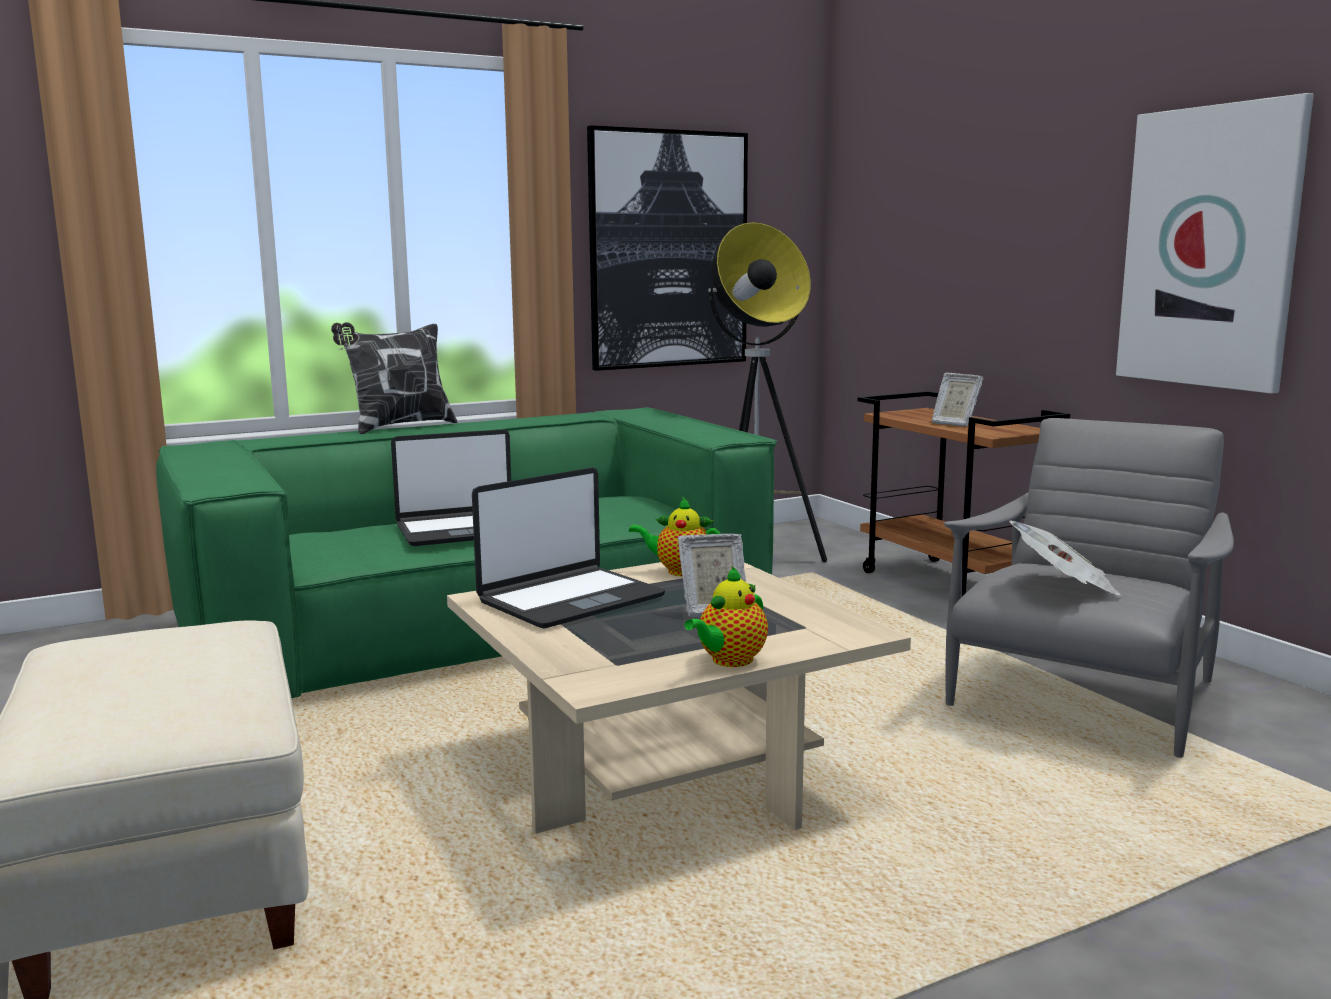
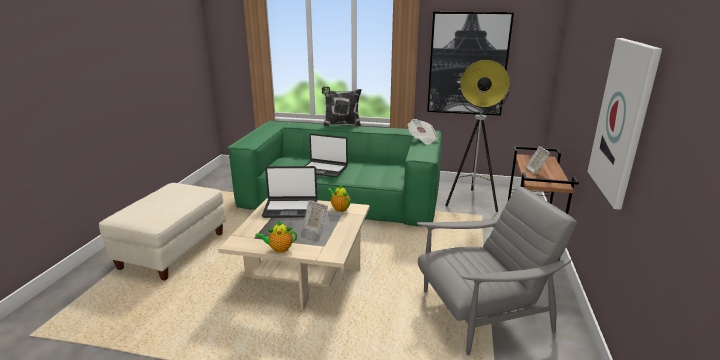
camera: 40 degrees right, 10 degrees up
(1064, 586) = (457, 265): newspaper -> newspaper (422, 139)

